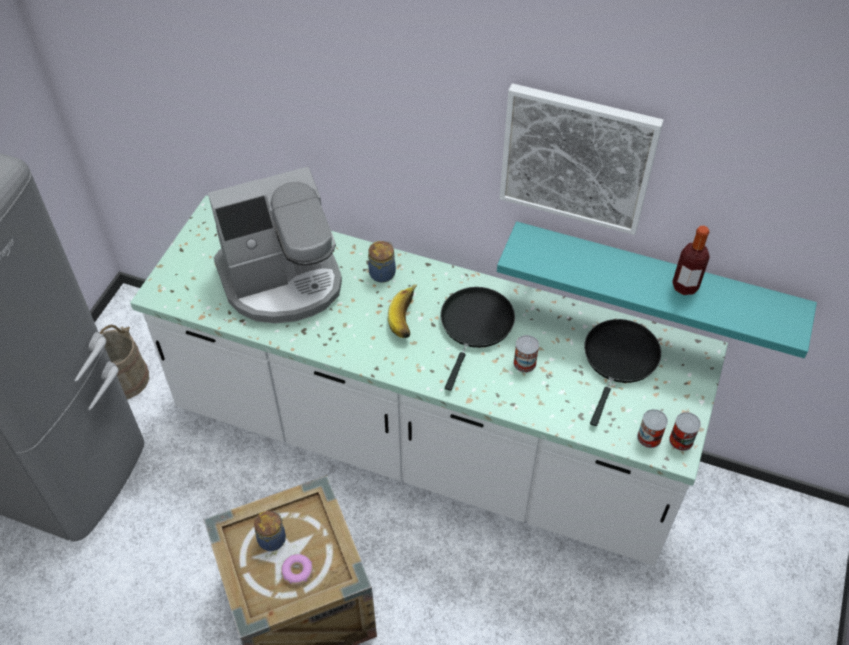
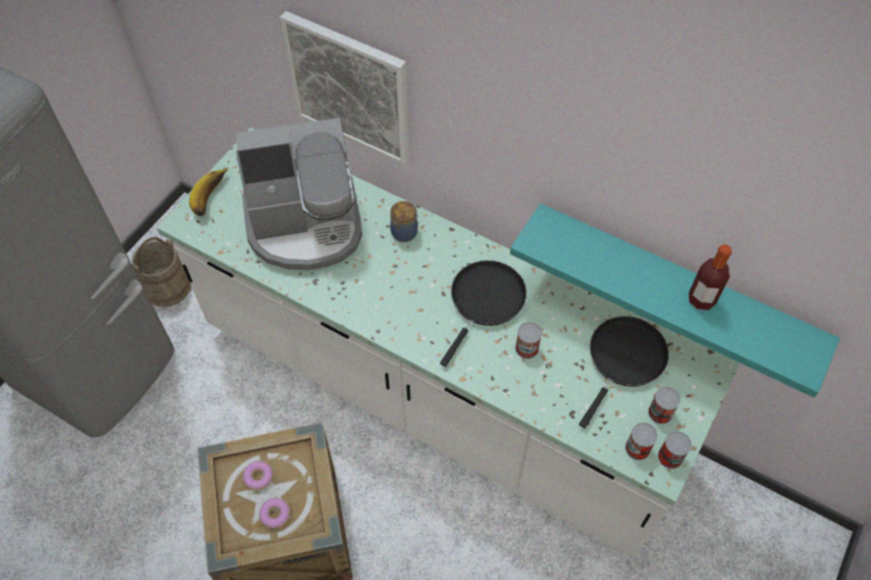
camera: 10 degrees right, 5 degrees up
(273, 538) = (259, 477): jar -> donut
(408, 318) = (420, 283): banana -> banana (213, 198)
(577, 158) = (604, 153): picture -> picture (350, 87)
(663, 402) = (660, 412): none -> can

